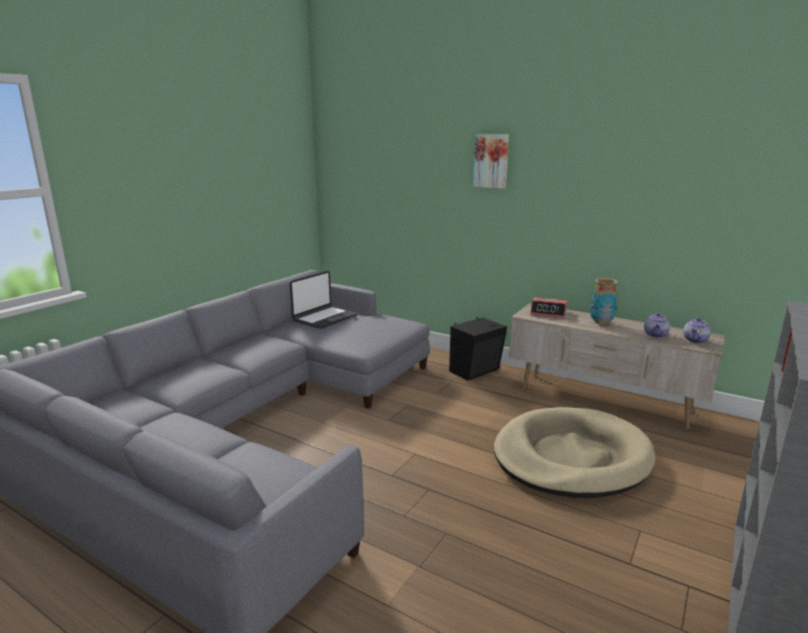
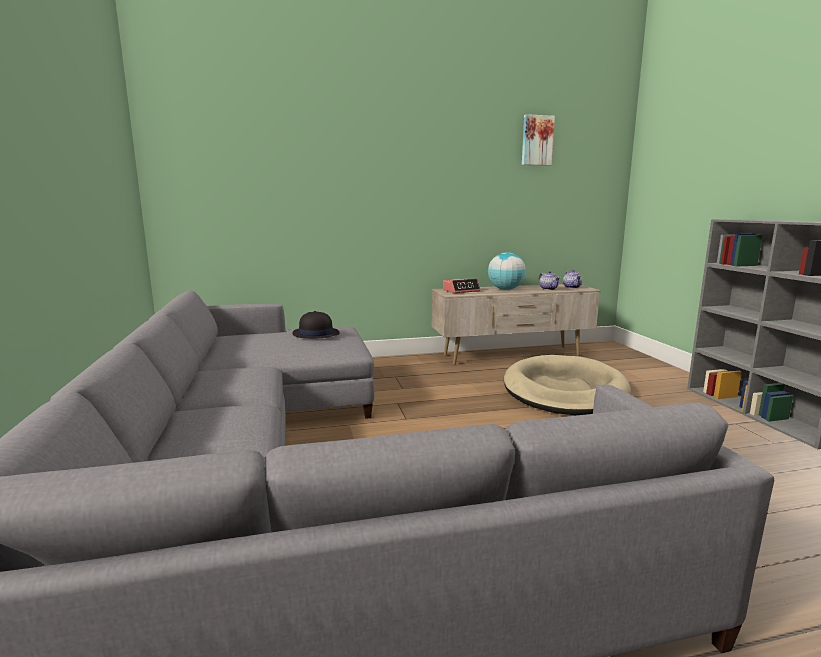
camera: 45 degrees left, 5 degrees down
(324, 318) = (249, 340): laptop -> none
(372, 325) = (315, 334): none -> black hat
(476, 371) = (398, 364): black speaker -> none
(491, 161) = (381, 155): picture -> picture (537, 140)
(601, 322) = (505, 289): vase -> globe

